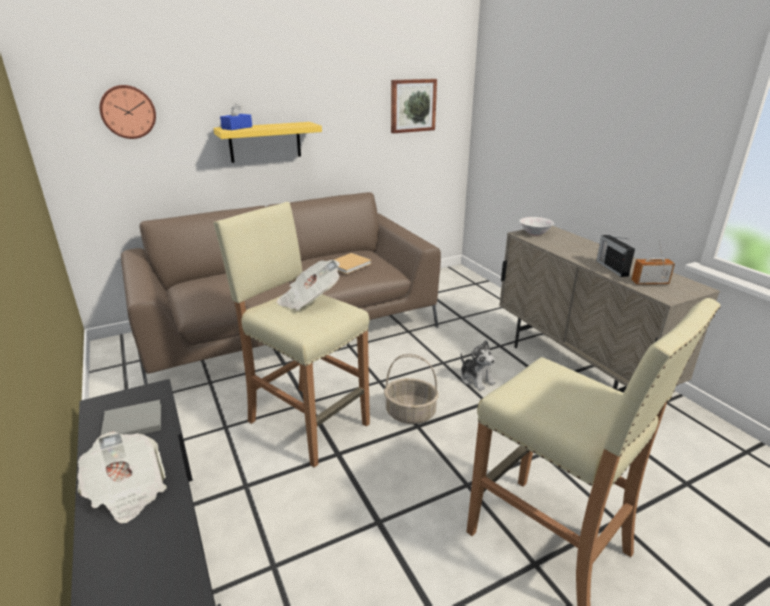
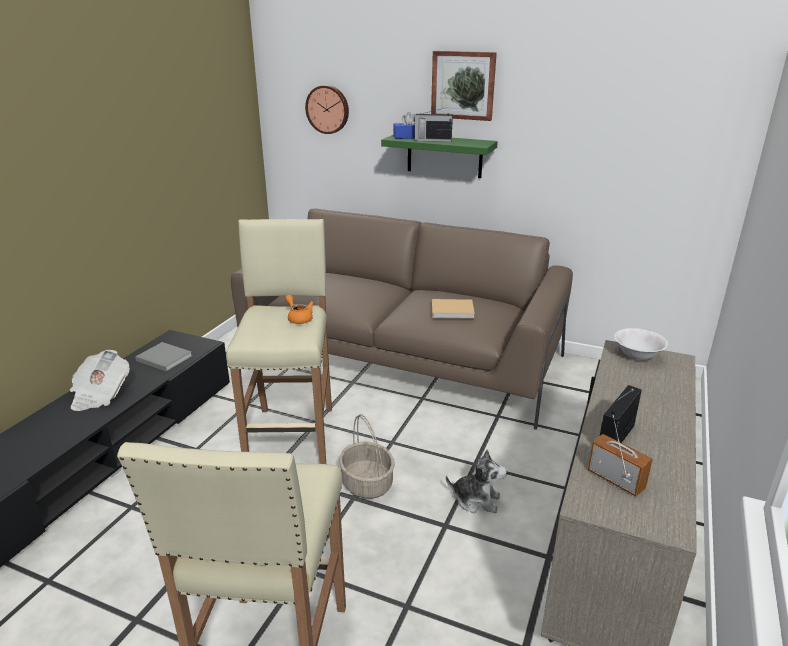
camera: 50 degrees right, 0 degrees up
(265, 127) = (432, 140): none -> radio
(265, 142) = (444, 155): yellow shelf -> green shelf
(309, 300) = (299, 318): newspaper -> orange teapot
(412, 105) = (646, 139): picture -> picture (463, 85)
(476, 379) = (476, 500): plush toy -> plush toy turned 90 degrees counterclockwise

